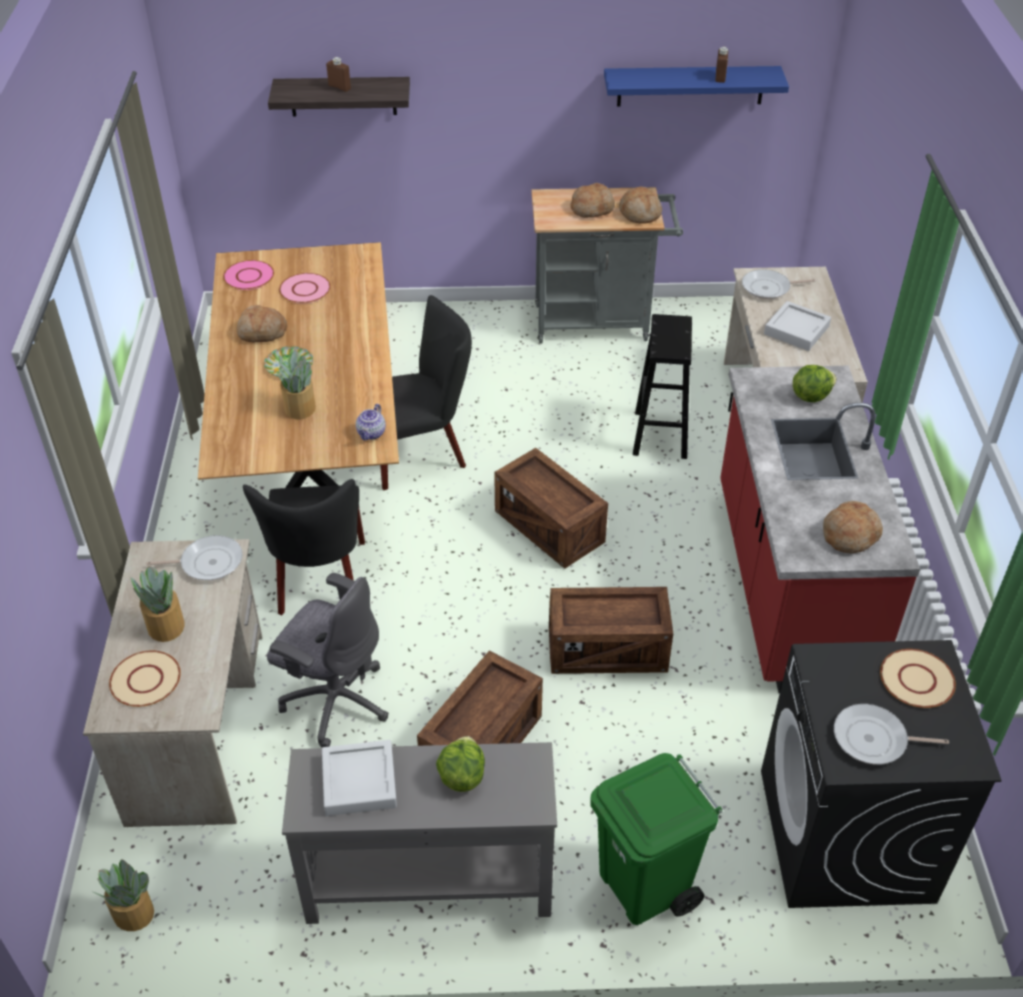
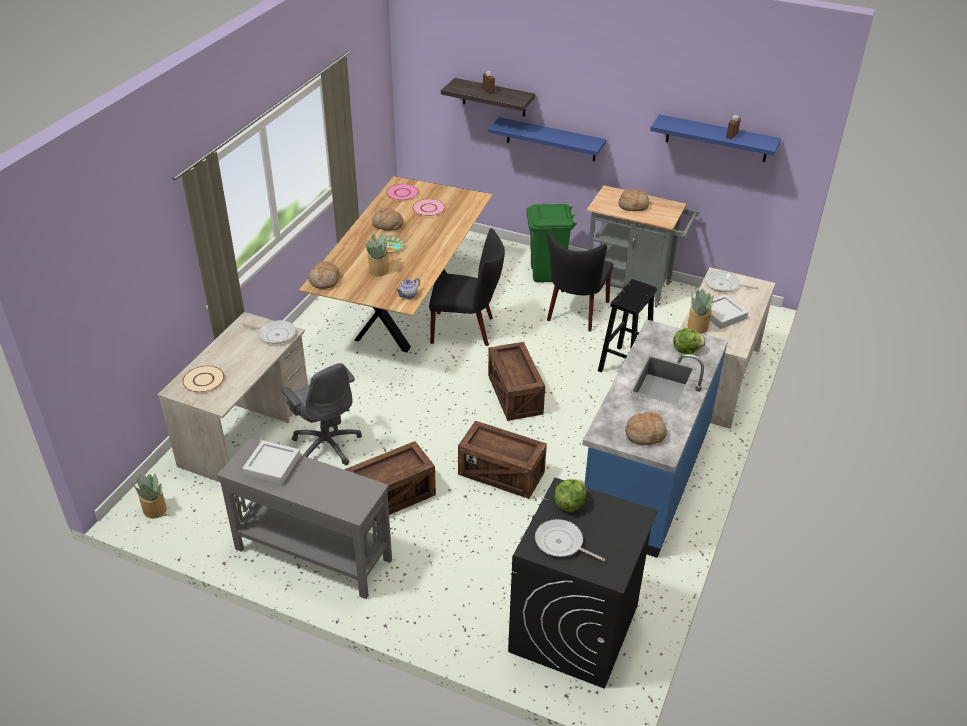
camera: 25 degrees right, 5 degrees down
(165, 627) = (231, 358): potted plant -> potted plant (697, 327)
(320, 583) = (360, 381): black chair -> black chair (575, 313)
(442, 140) = (551, 139): none -> blue shelf
(461, 776) = (327, 483): lettuce -> lettuce (569, 504)
(640, 213) = (662, 216): bread -> bread (324, 280)
(645, 887) = (431, 606): green trash can -> green trash can (547, 275)
(788, 584) = (645, 477): red counter -> blue counter
(916, 680) = (615, 522): beige plate -> none

